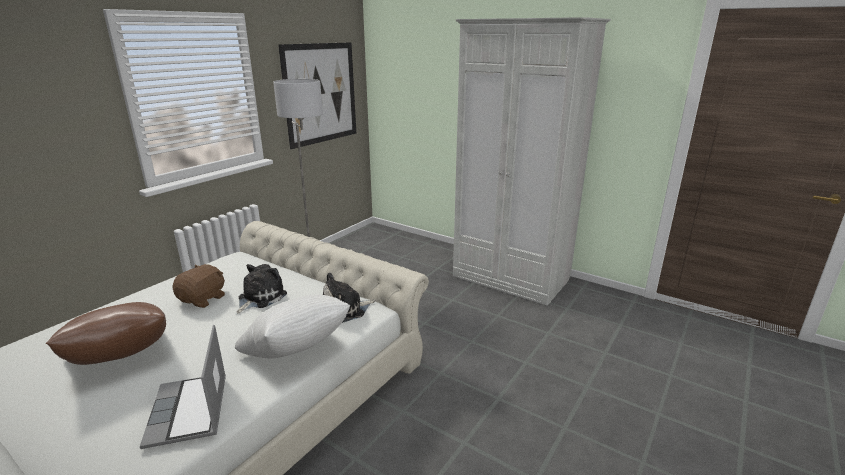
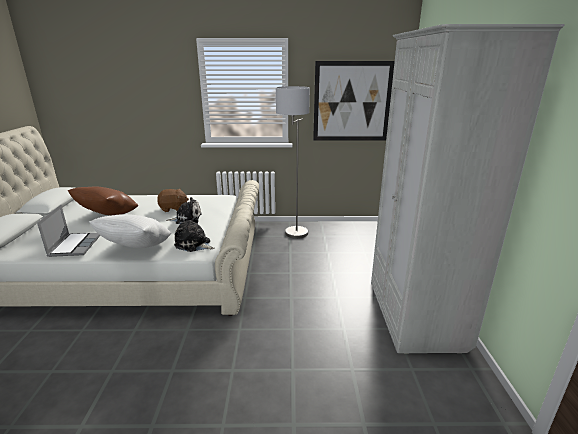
camera: 55 degrees right, 0 degrees up
(189, 411) = (75, 245): laptop -> laptop turned 135 degrees clockwise

